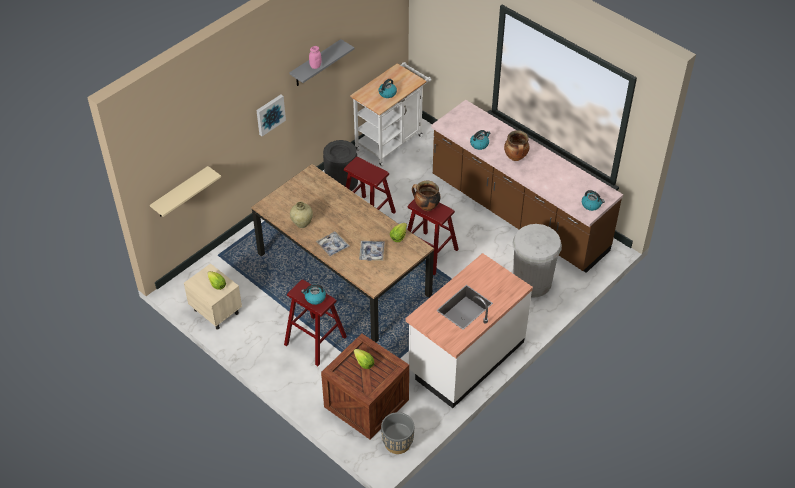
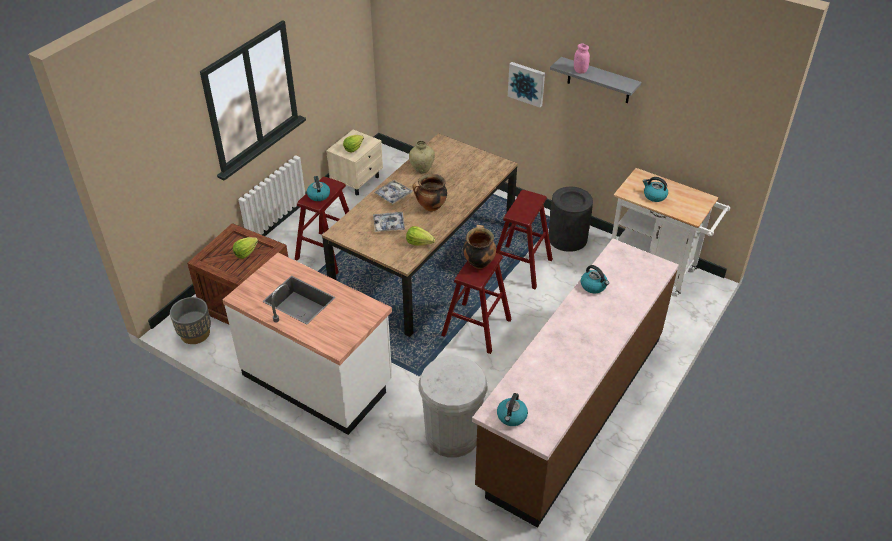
camera: 80 degrees right, 5 degrees down
(180, 193) = (414, 67): beige shelf -> none
(516, 157) = (582, 325): cooking pot -> cooking pot (430, 207)

